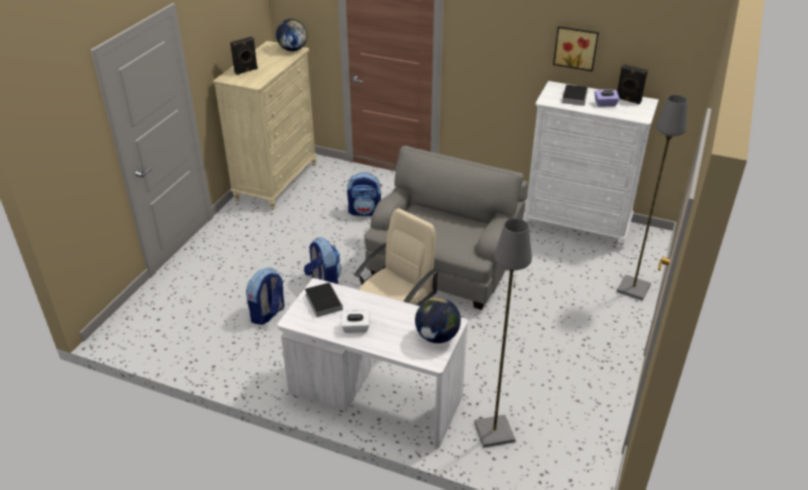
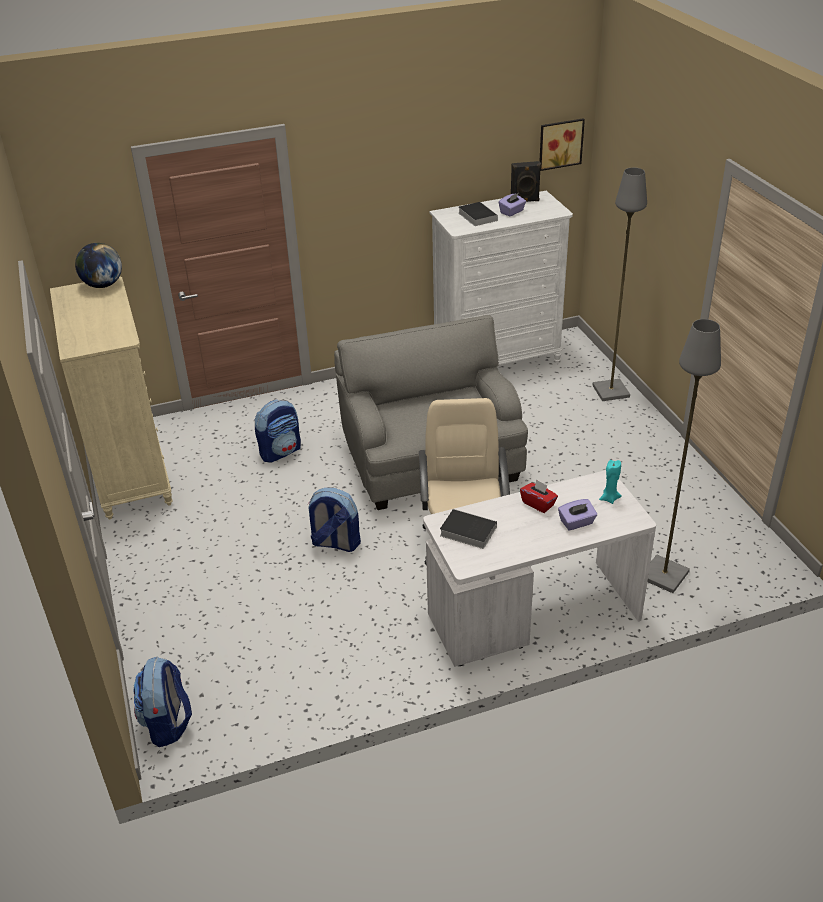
camera: 40 degrees left, 0 degrees up
(246, 71) = (86, 331): black speaker -> none
(267, 314) = (321, 610): backpack -> backpack (168, 724)
(355, 328) = (533, 535): white tissue box -> none
(388, 312) = (538, 504): none -> red tissue box
(393, 338) = (576, 523): none -> purple tissue box
(437, 336) = (609, 498): globe -> turquoise candle
(576, 47) = (453, 162): picture -> picture (560, 143)

